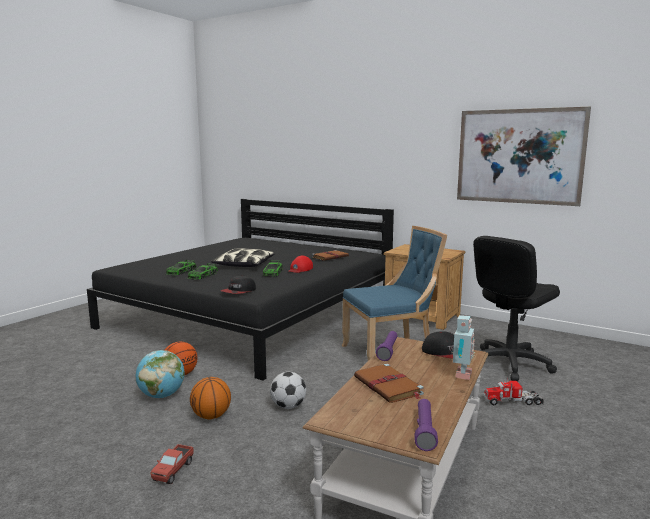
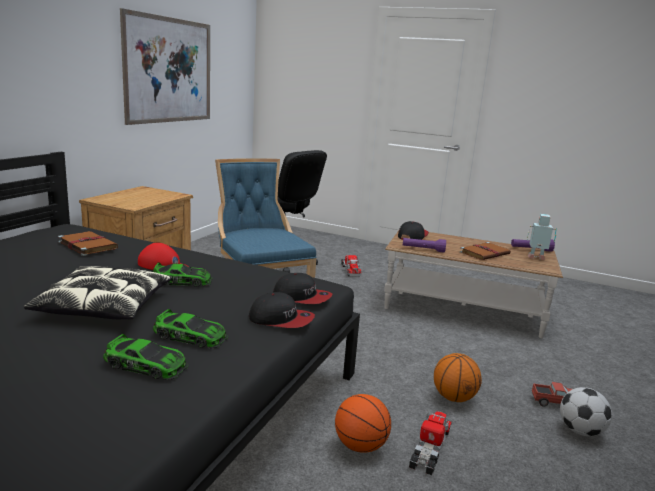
camera: 100 degrees left, 5 degrees up
(161, 395) = (430, 448): globe -> toy truck
(210, 287) = (281, 319): none -> cap
(288, 406) = (406, 354): football -> football (580, 431)
(461, 375) = (448, 236): toy robot -> toy robot (536, 258)

